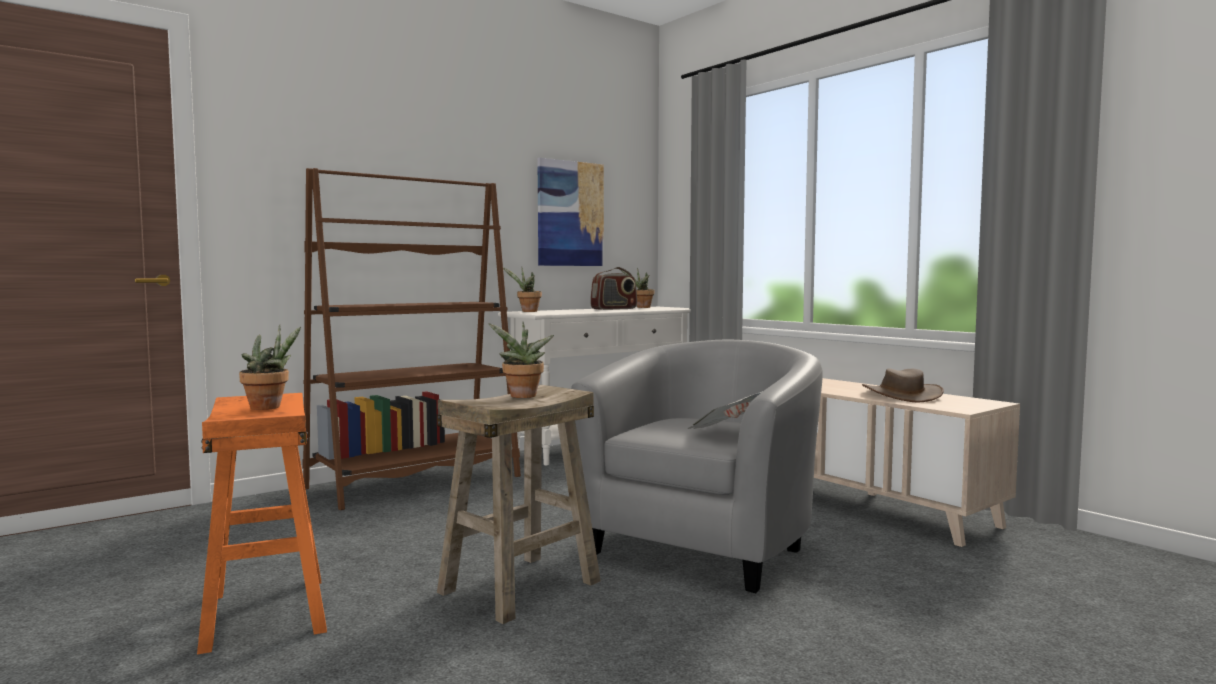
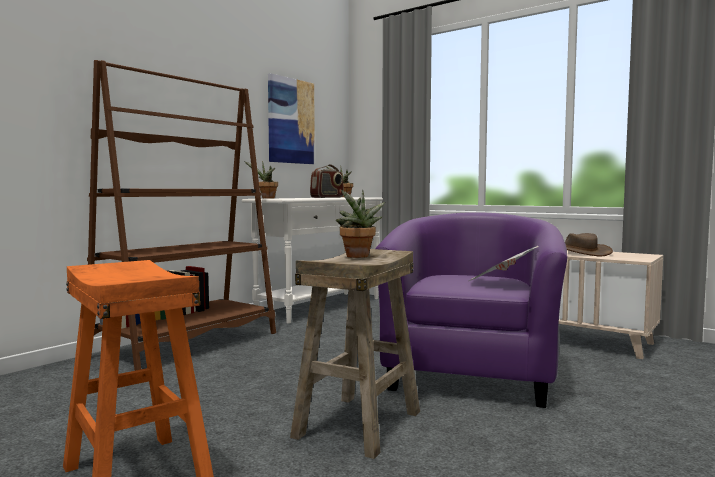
camera: 15 degrees left, 0 degrees up
(270, 407) = (138, 272): potted plant -> none
(705, 545) = (471, 374): grey armchair -> purple armchair

